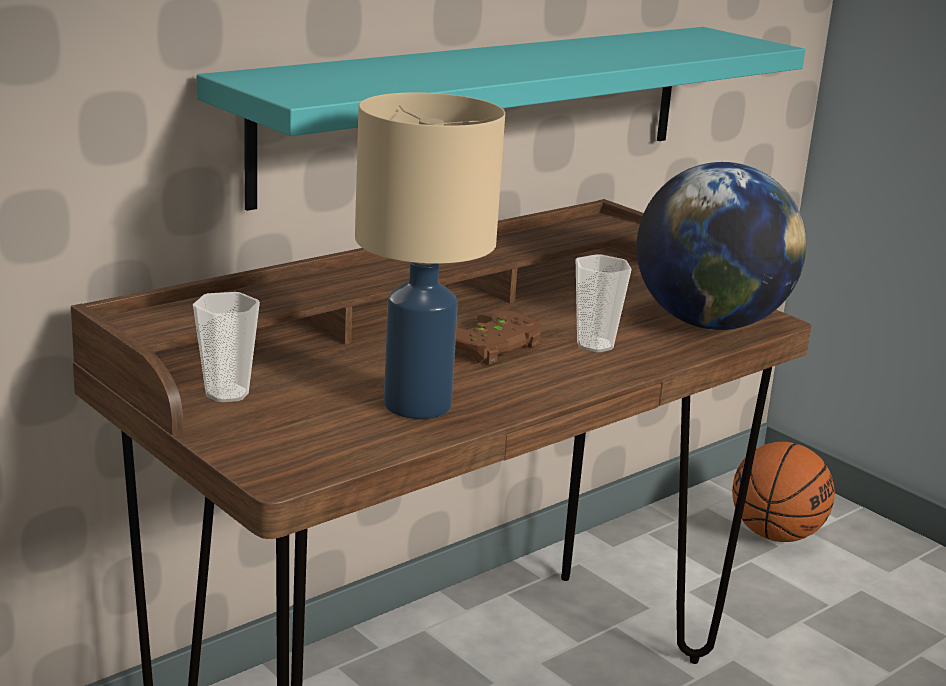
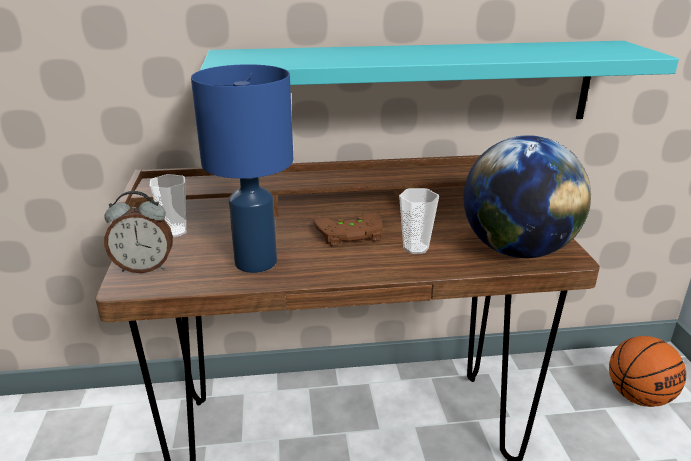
camera: 35 degrees right, 5 degrees up
(265, 447) = (144, 267): none -> alarm clock
(416, 405) = (254, 262): beige table lamp -> blue table lamp

